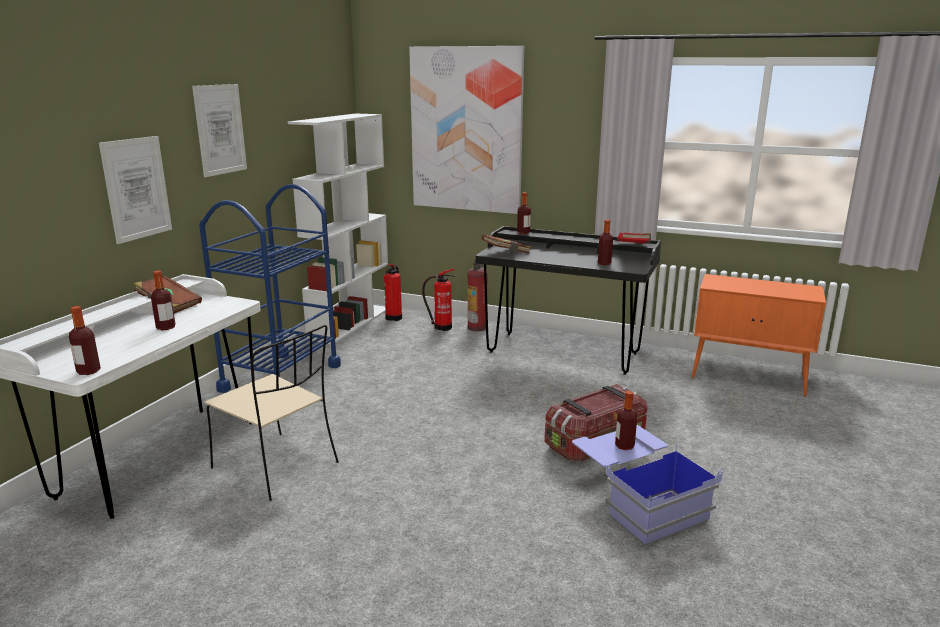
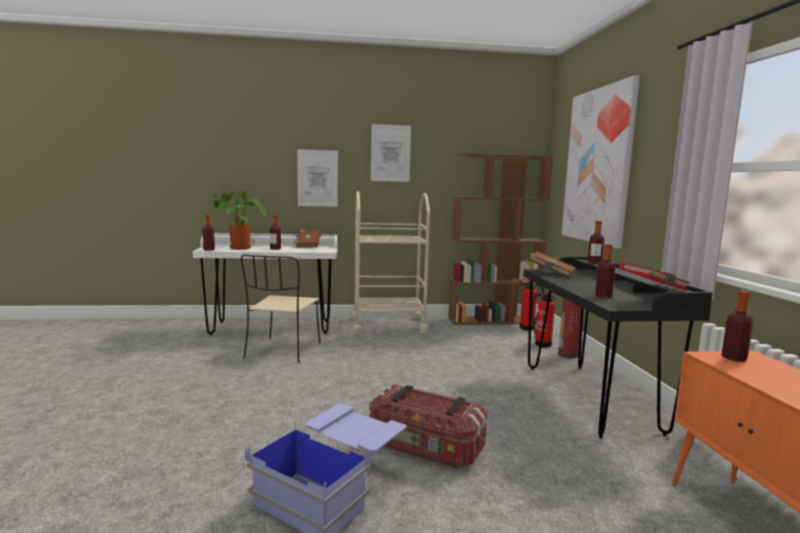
camera: 60 degrees right, 10 degrees down
(107, 350) = (237, 248): none -> potted plant
(281, 377) = (388, 325): blue cart -> beige cart
(350, 323) = (493, 320): white bookcase -> brown bookcase
(624, 446) = (357, 431): bottle -> bottle (734, 358)

